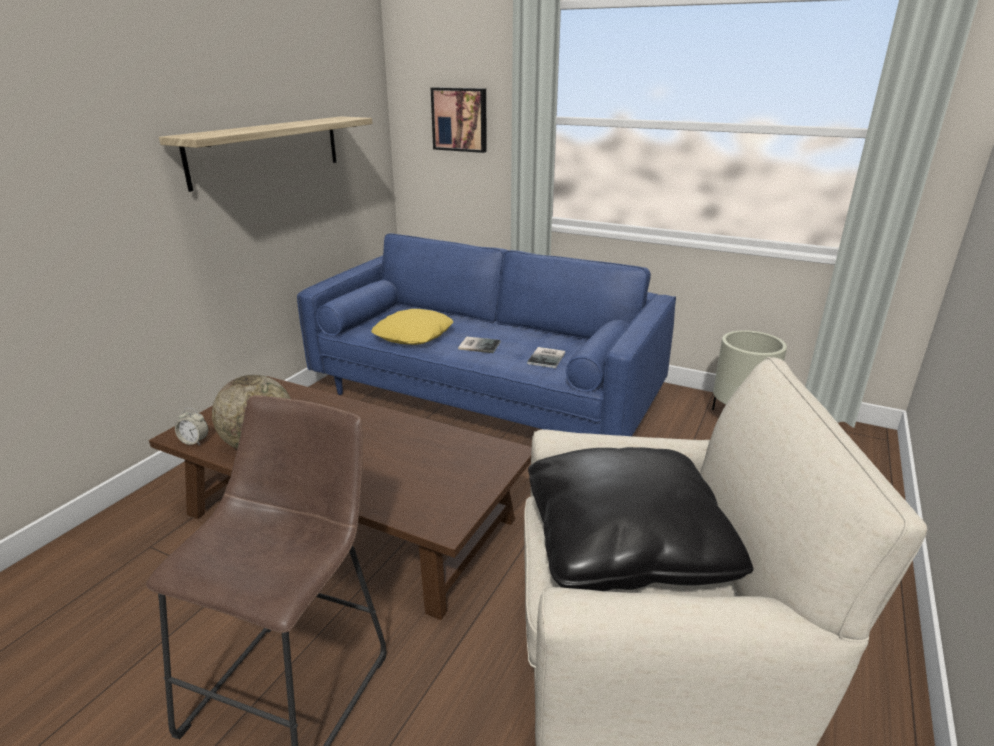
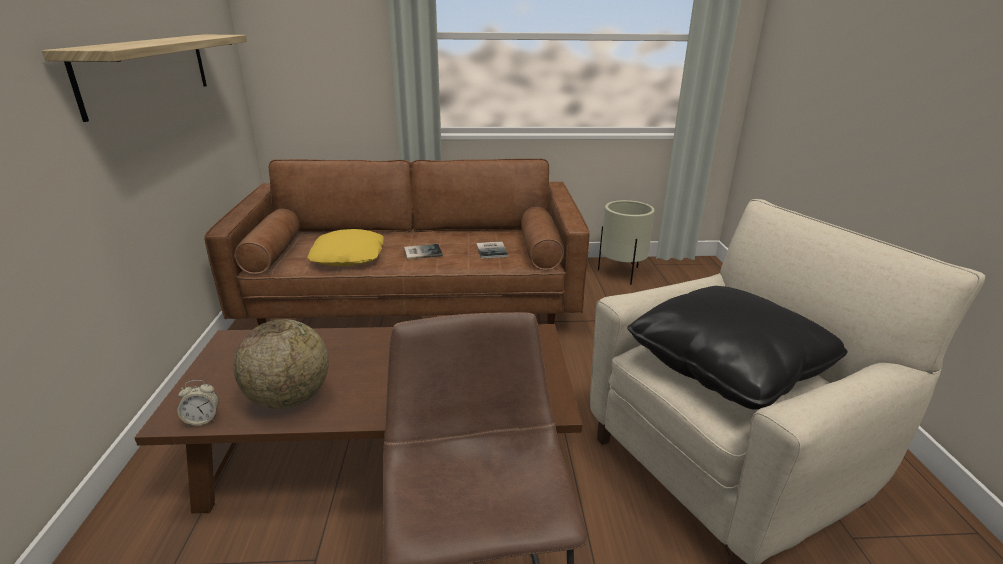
camera: 30 degrees left, 0 degrees up
(460, 119) = (326, 37): picture -> none
(486, 395) = (415, 302): blue sofa -> brown sofa

